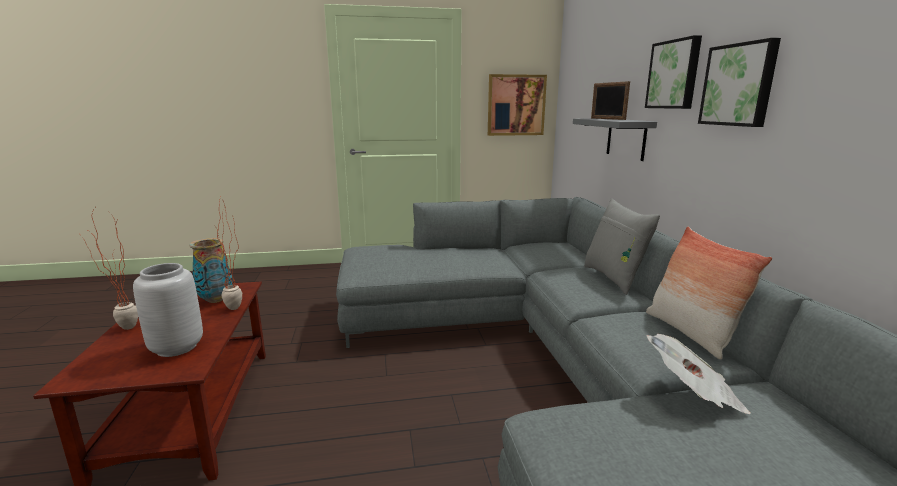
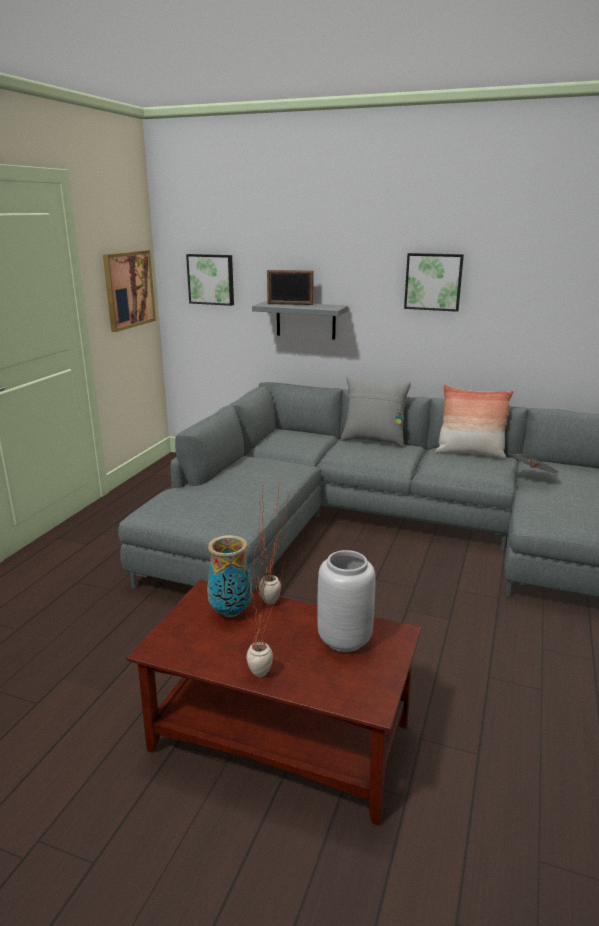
camera: 60 degrees left, 5 degrees up
(674, 74) = (363, 268): picture -> picture (211, 279)

